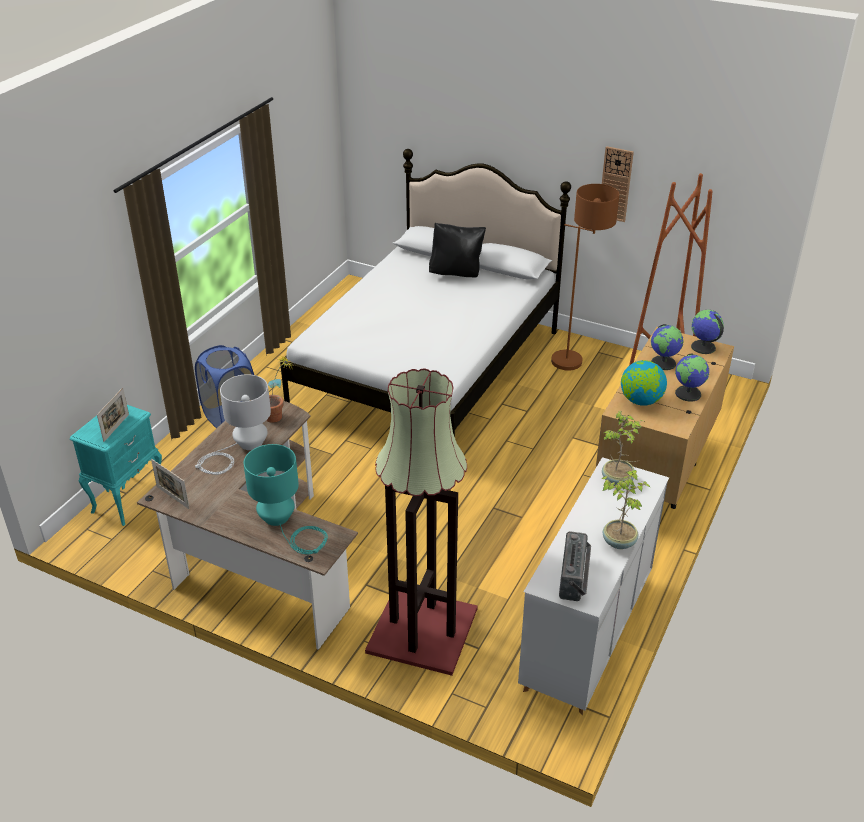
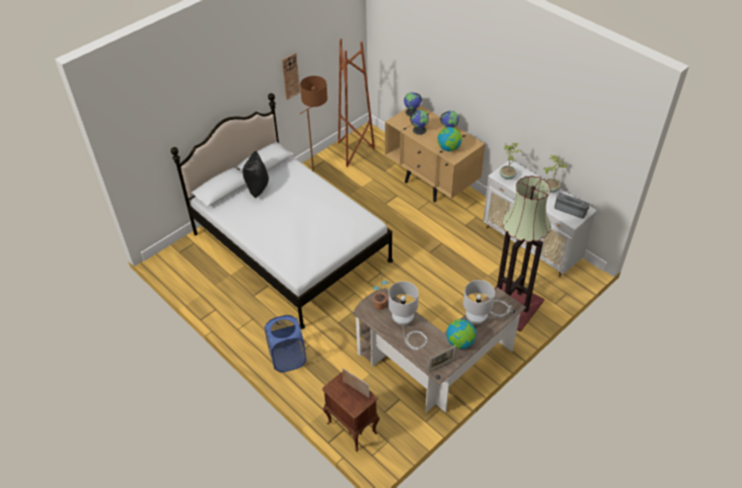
camera: 70 degrees left, 10 degrees up
(128, 500) = (351, 428): turquoise nightstand -> brown nightstand
(222, 509) = (460, 342): none -> globe
(288, 526) = (485, 315): turquoise table lamp -> white table lamp

